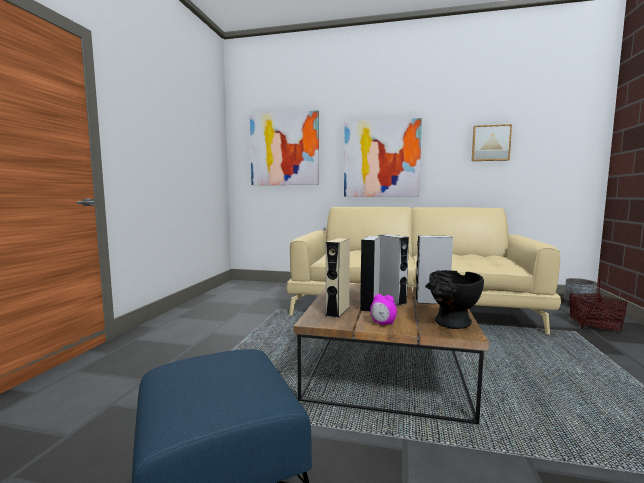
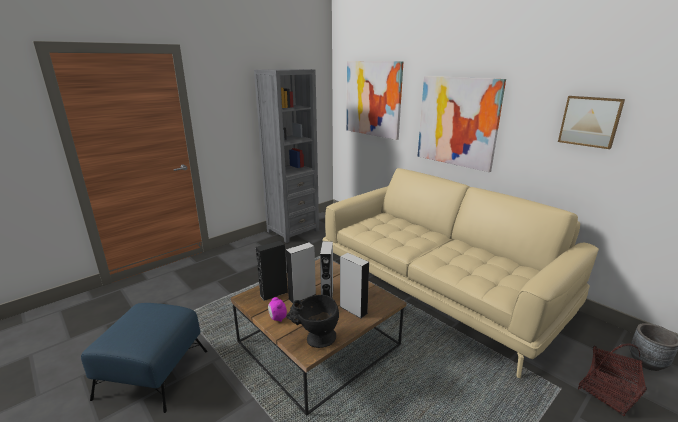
camera: 35 degrees right, 15 degrees up
(212, 300) = (293, 231): none -> grey bookcase
(337, 311) = (274, 293): beige speaker -> black speaker

